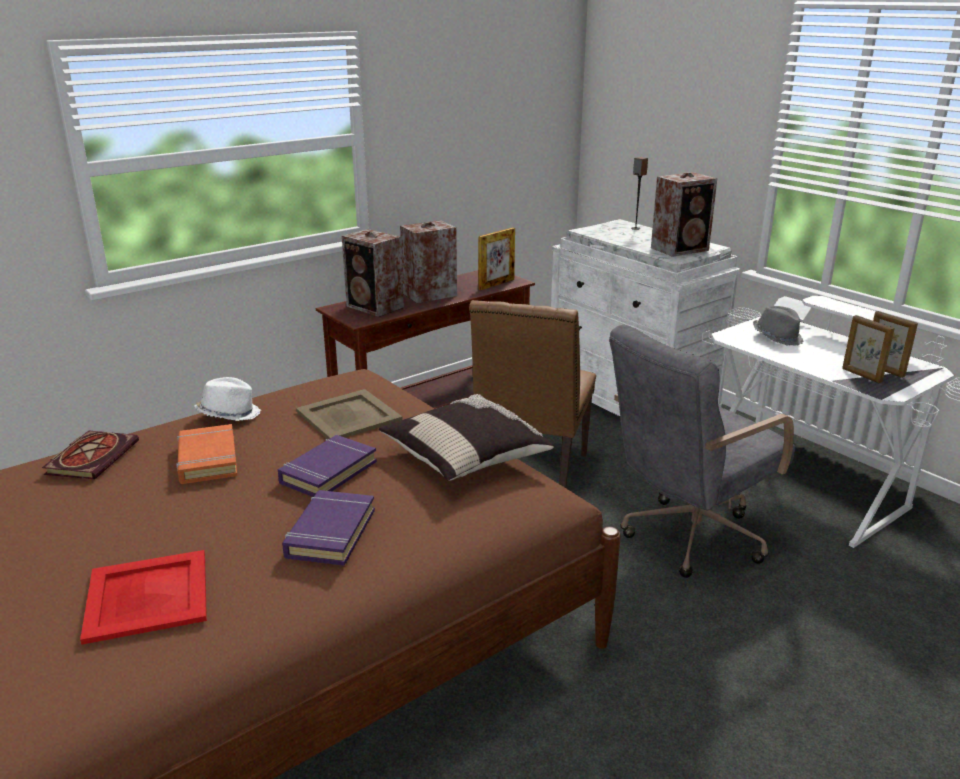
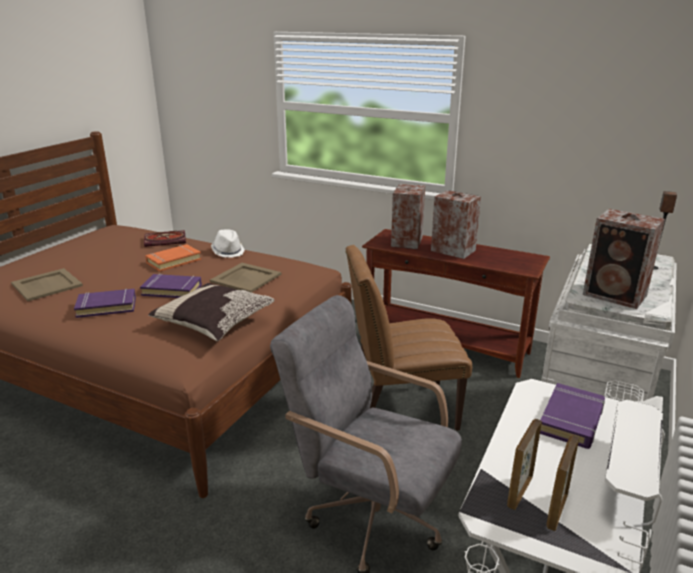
camera: 65 degrees right, 0 degrees up
(146, 597) = (46, 285): red tray -> beige tray
(496, 284) = (510, 265): picture frame -> none
(777, 337) = (571, 420): grey hat -> purple book

